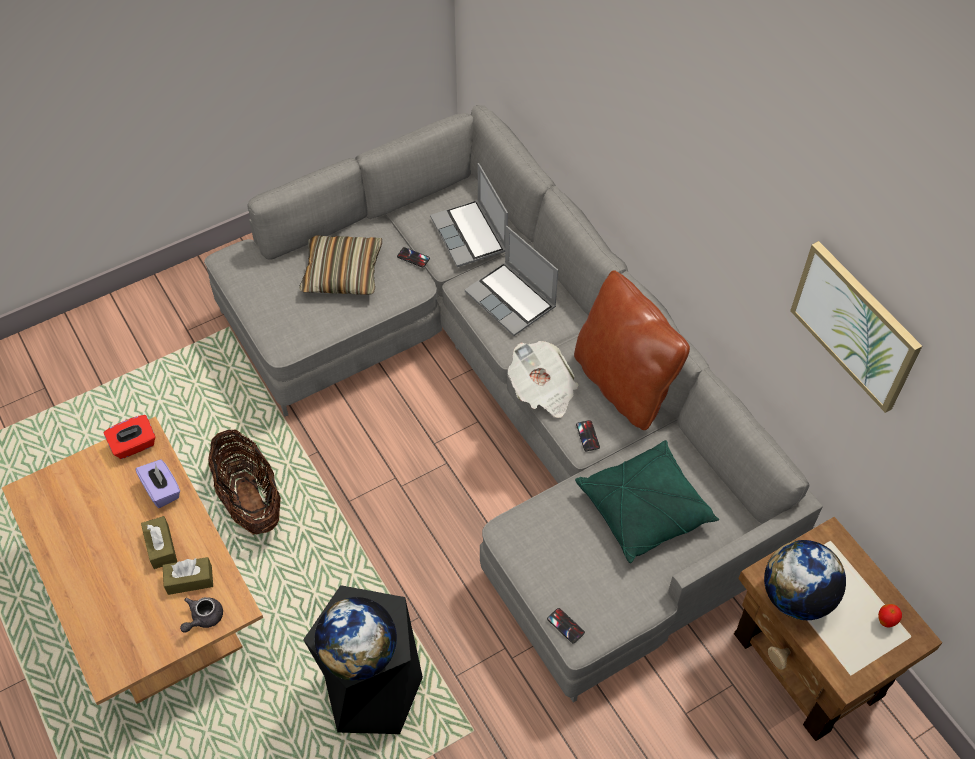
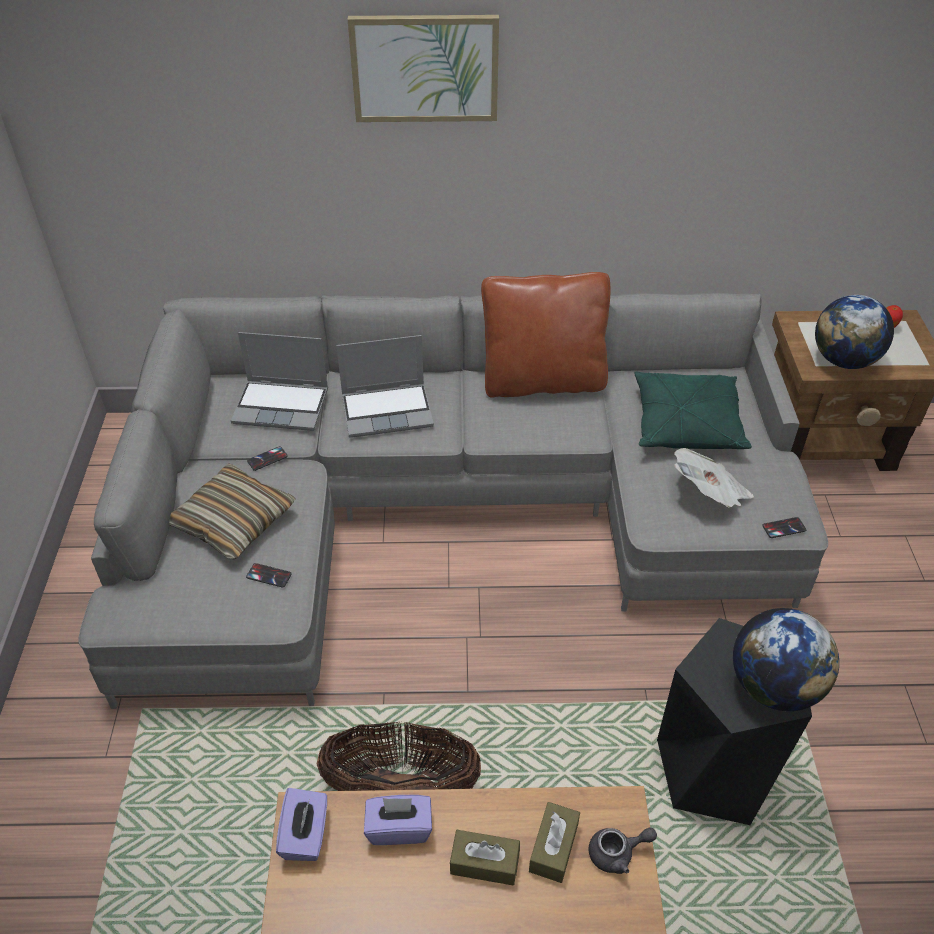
camera: 60 degrees left, 10 degrees down
(134, 445) = (306, 835): red tissue box -> purple tissue box
(203, 618) = (617, 853): grey teapot -> grey teapot turned 75 degrees counterclockwise
(542, 390) = (510, 434): newspaper -> newspaper (709, 494)
(588, 436) = (583, 427): phone -> phone (269, 575)
(855, 325) = (760, 100): picture -> picture (425, 68)

